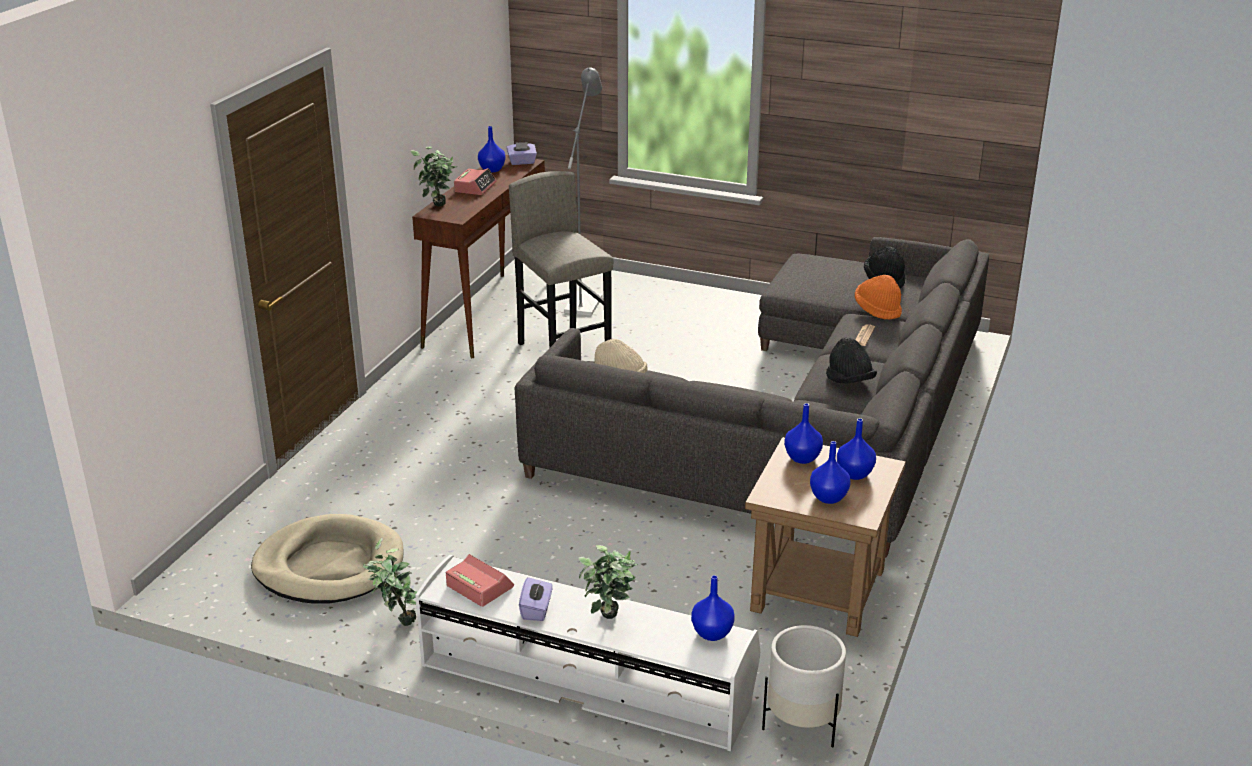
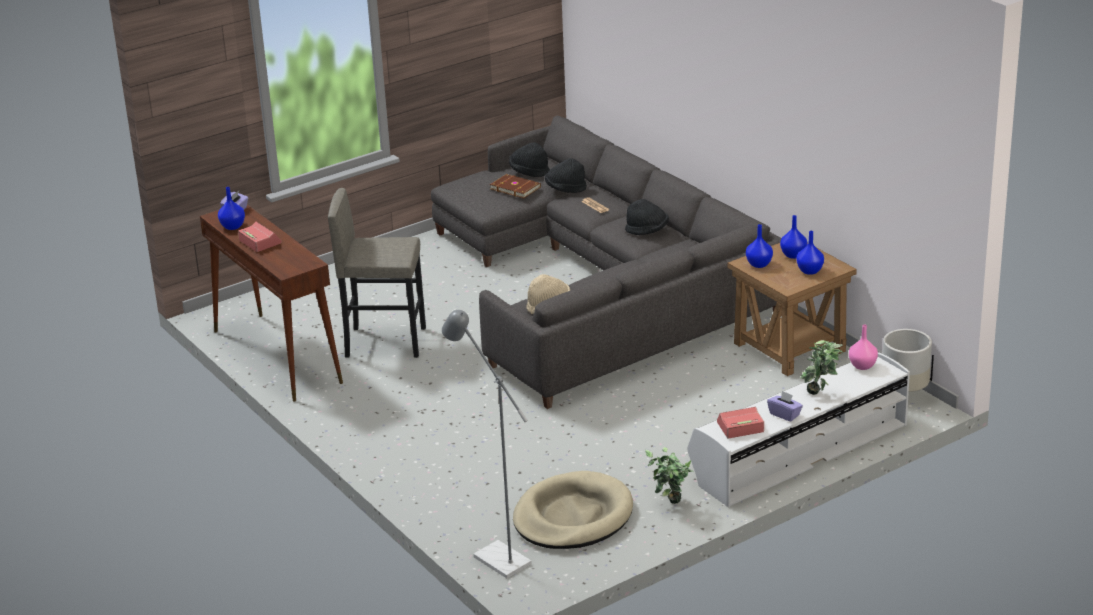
camera: 55 degrees left, 0 degrees up
(437, 208) = (279, 266): potted plant -> none
(585, 301) = (314, 309): grey floor lamp -> grey floor lamp (495, 556)
(711, 634) = (862, 366): blue vase -> pink vase
(841, 285) = (515, 188): none -> brown book
(877, 310) = (565, 189): orange hat -> black hat

